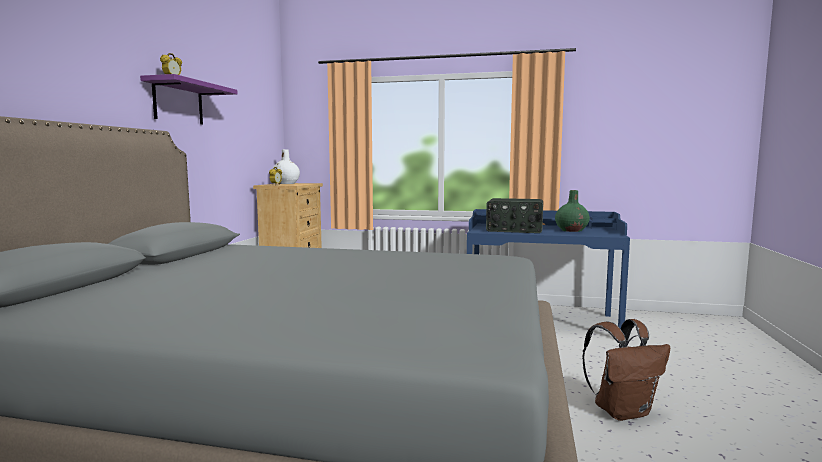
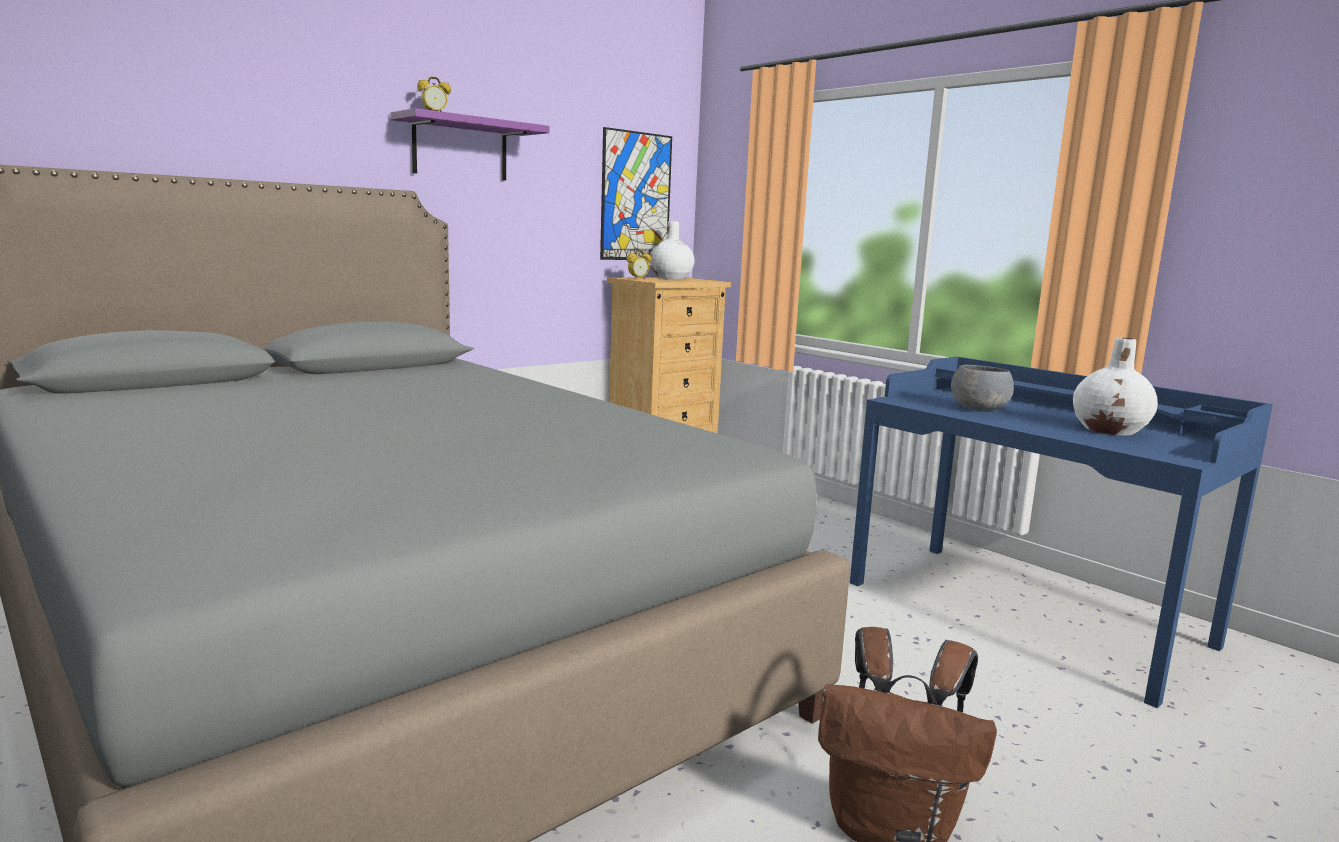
camera: 35 degrees right, 5 degrees up
(260, 135) = (636, 197): none -> picture
(514, 230) = (980, 409): radio -> grey bowl
(571, 230) = (1110, 430): green vase -> white vase

